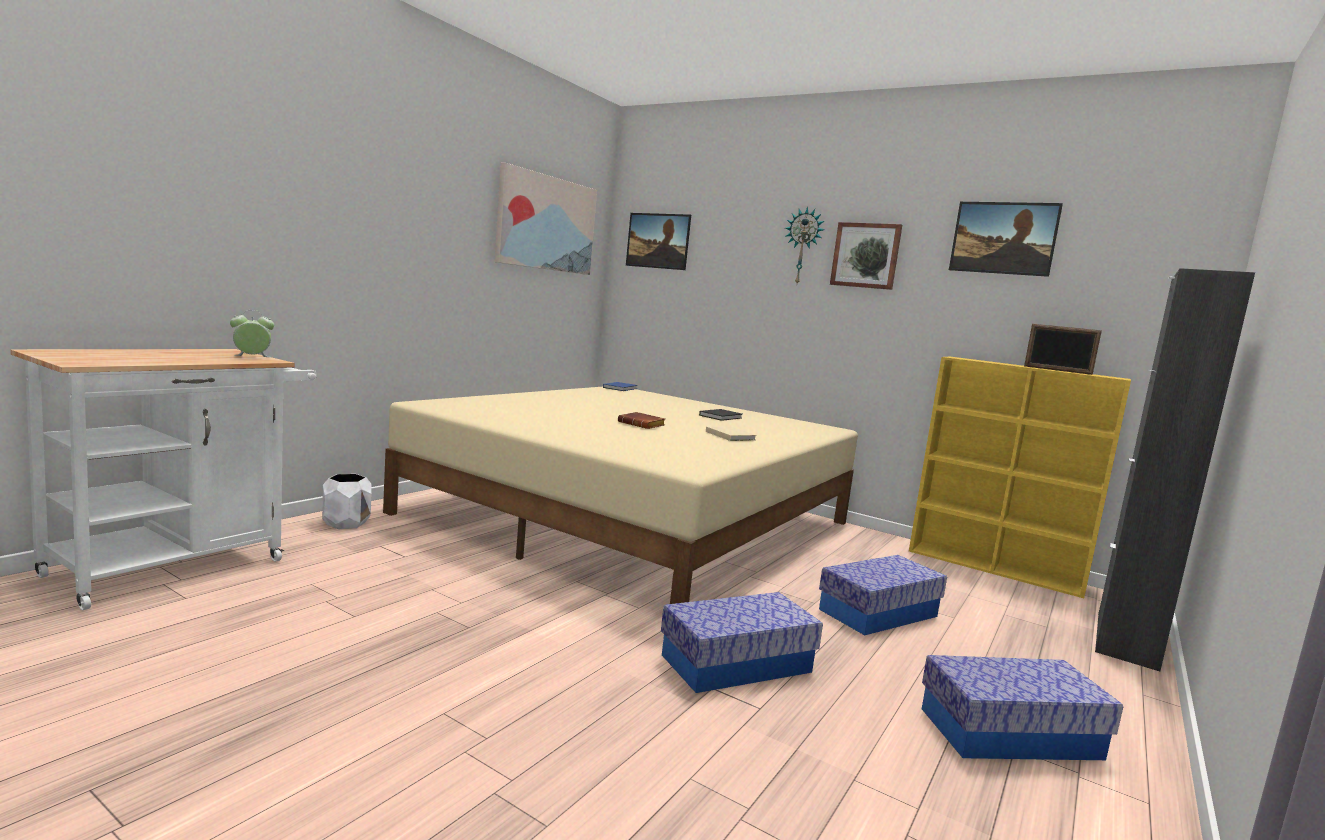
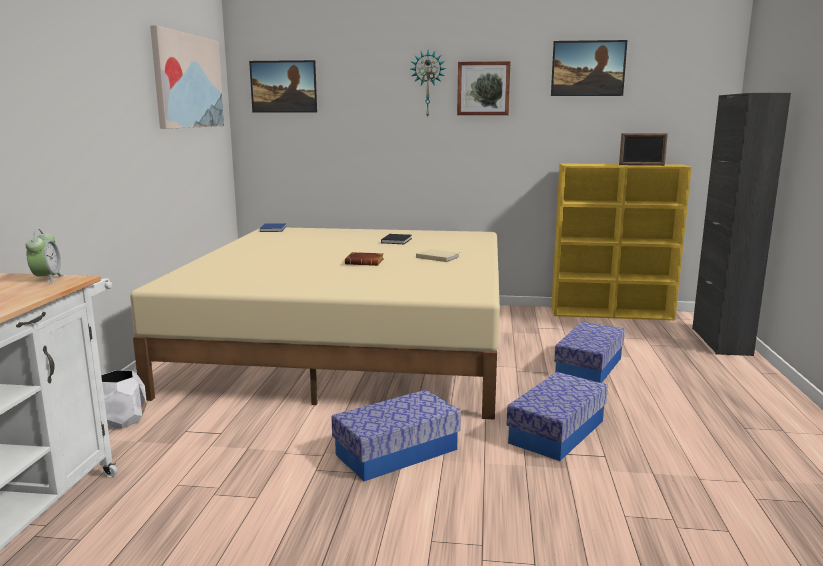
camera: 25 degrees left, 5 degrees up
(252, 357) = (47, 279): alarm clock -> alarm clock turned 135 degrees clockwise
(1010, 733) = (733, 420): storage box -> storage box (397, 452)

